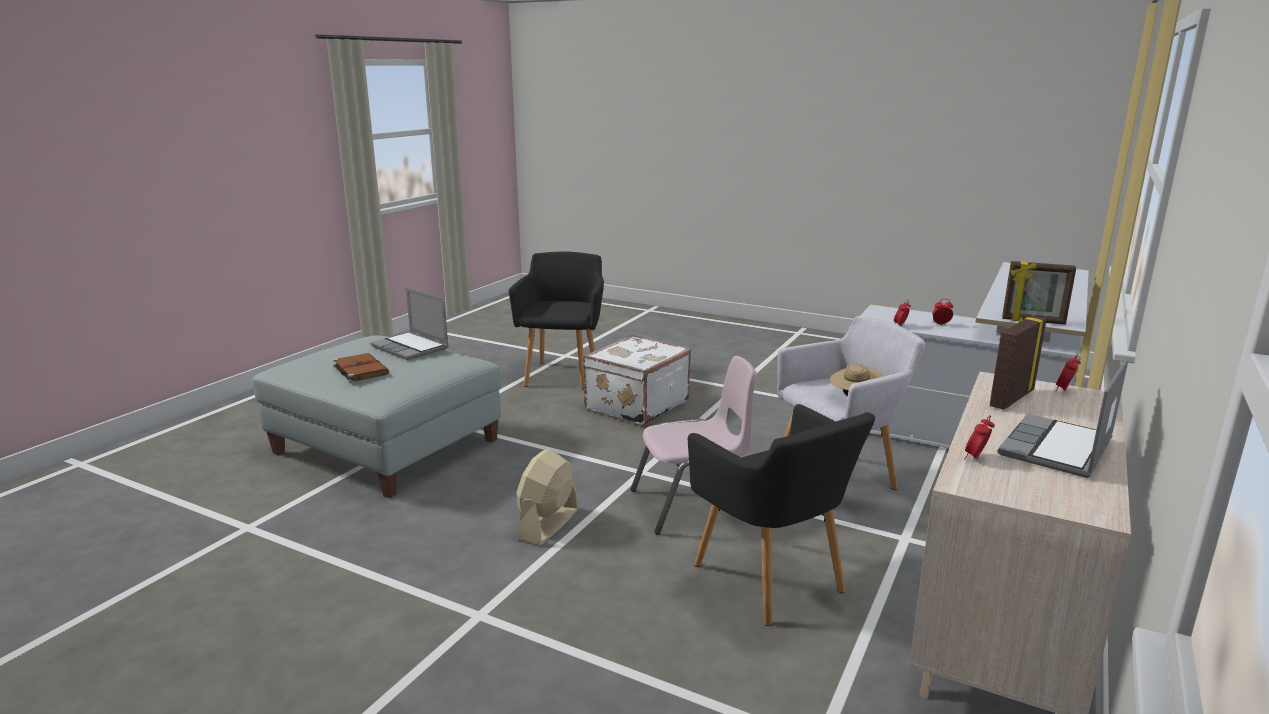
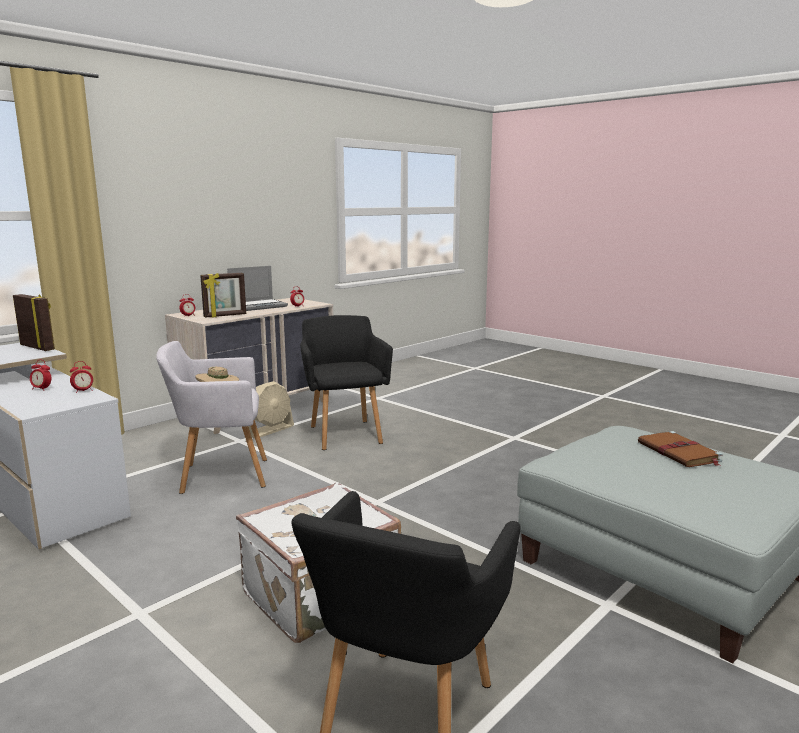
camera: 165 degrees left, 5 degrees down
(411, 347) = (645, 481): laptop -> none
(548, 524) = (470, 472): beige fan -> beige fan (269, 430)
(694, 504) = (353, 472): pink chair -> none

